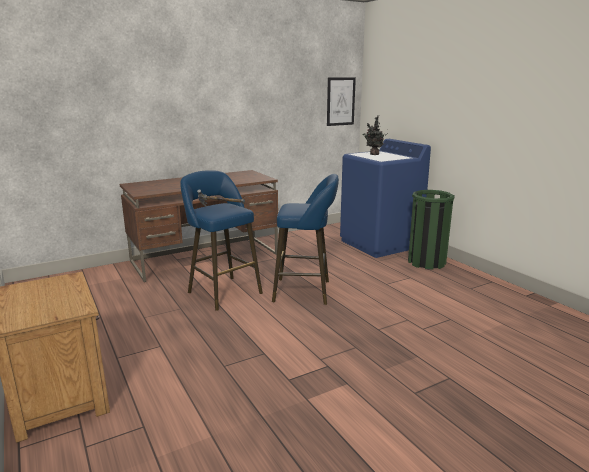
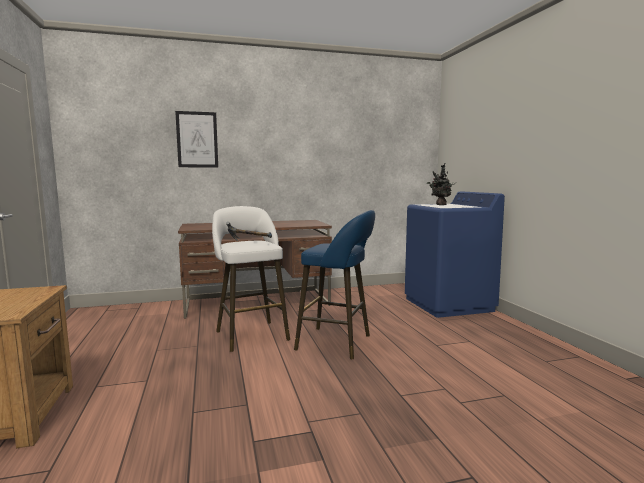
camera: 15 degrees right, 10 degrees down
(222, 291) = (250, 334): blue stool -> white stool
(340, 101) = (414, 157): picture -> picture (197, 139)
(426, 262) = (497, 327): green trash can -> none

